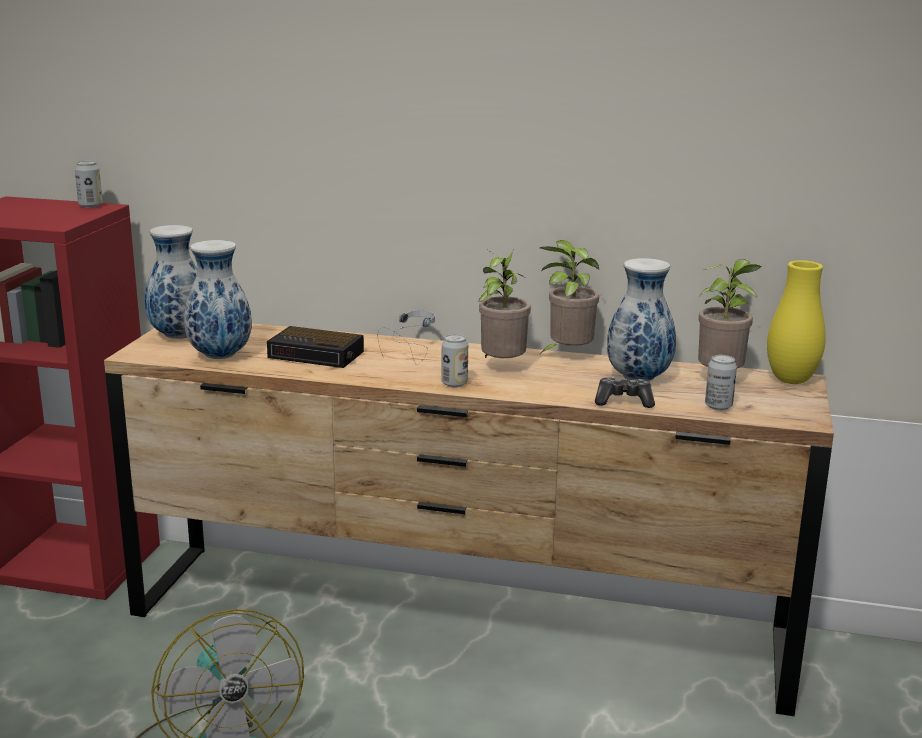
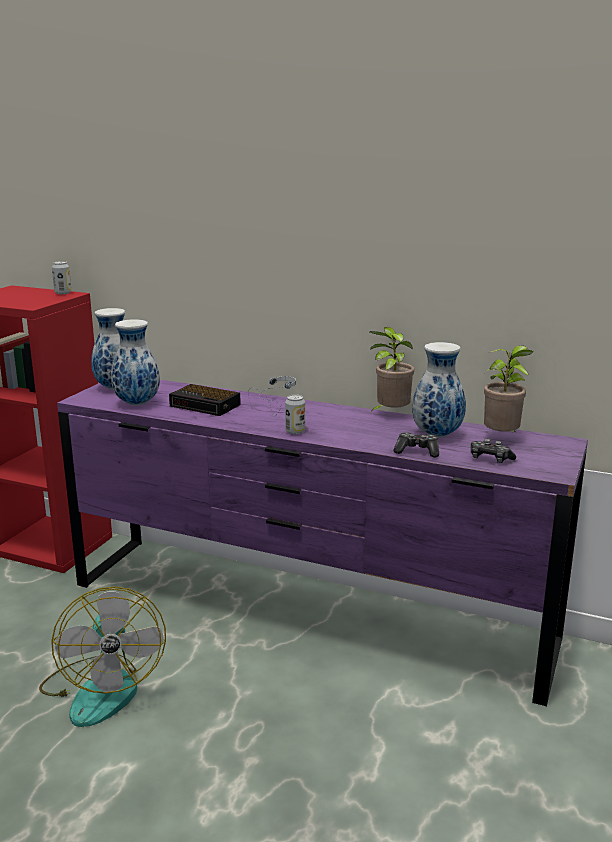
camera: 10 degrees right, 0 degrees up
(457, 624) = (306, 611): brown dresser -> purple dresser
(501, 367) = (336, 421): potted plant -> none
(718, 406) = (490, 459): can -> game controller
(791, 380) = (558, 442): yellow vase -> none

